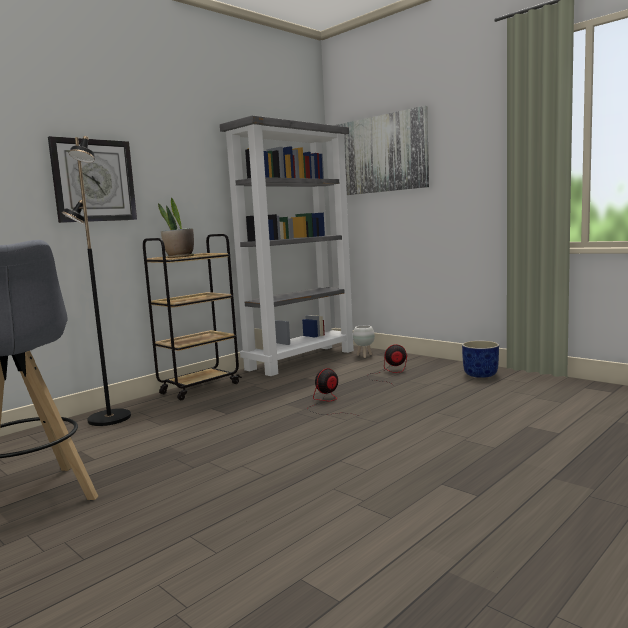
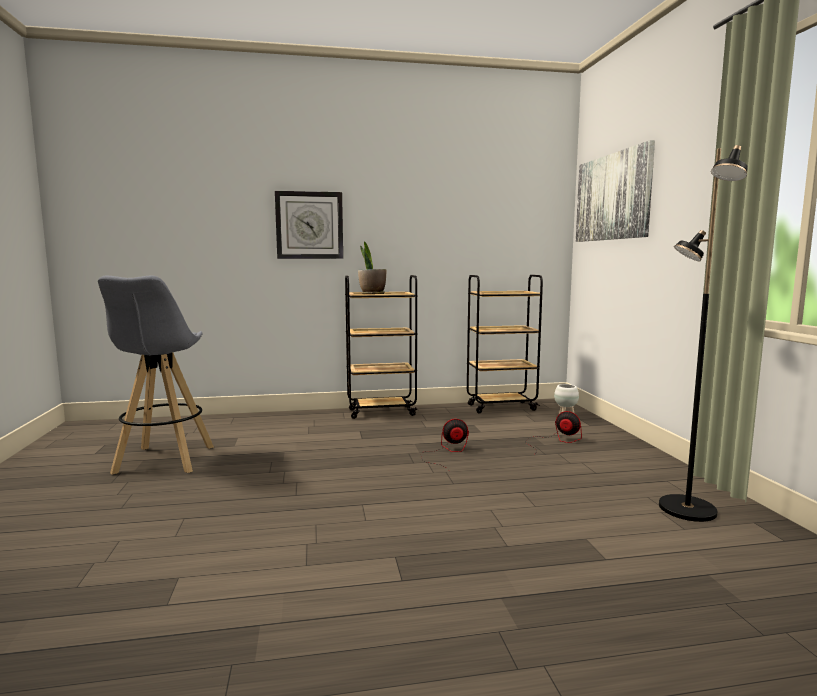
camera: 35 degrees right, 0 degrees up
(108, 419) = (289, 419): black floor lamp -> black floor lamp (686, 509)
(301, 359) = (502, 407): grey bookcase -> brown cart
(481, 374) = (650, 469): blue planter -> none

